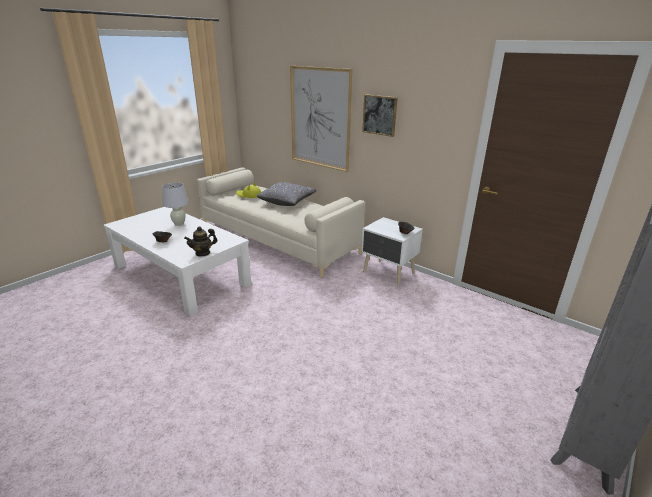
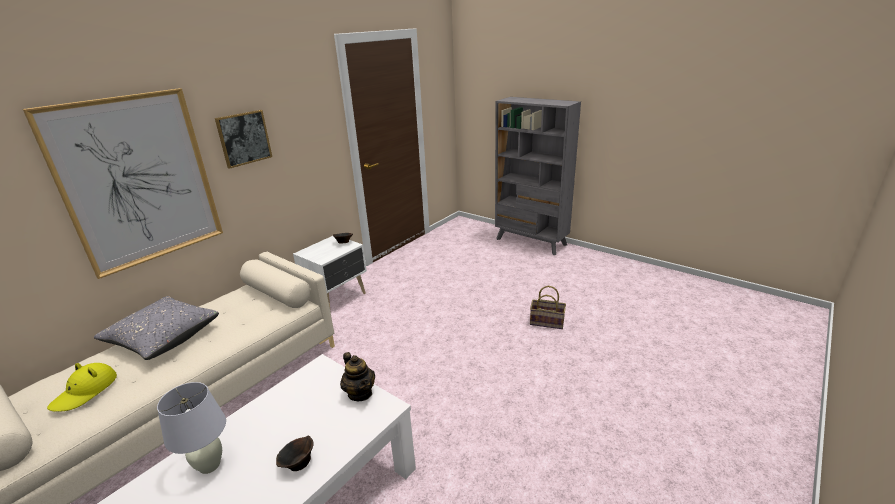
camera: 90 degrees left, 0 degrees up
(346, 414) = (547, 322): none -> basket

